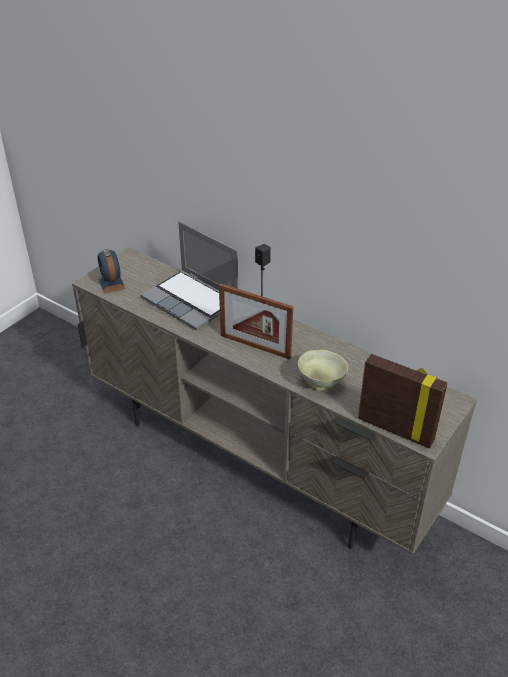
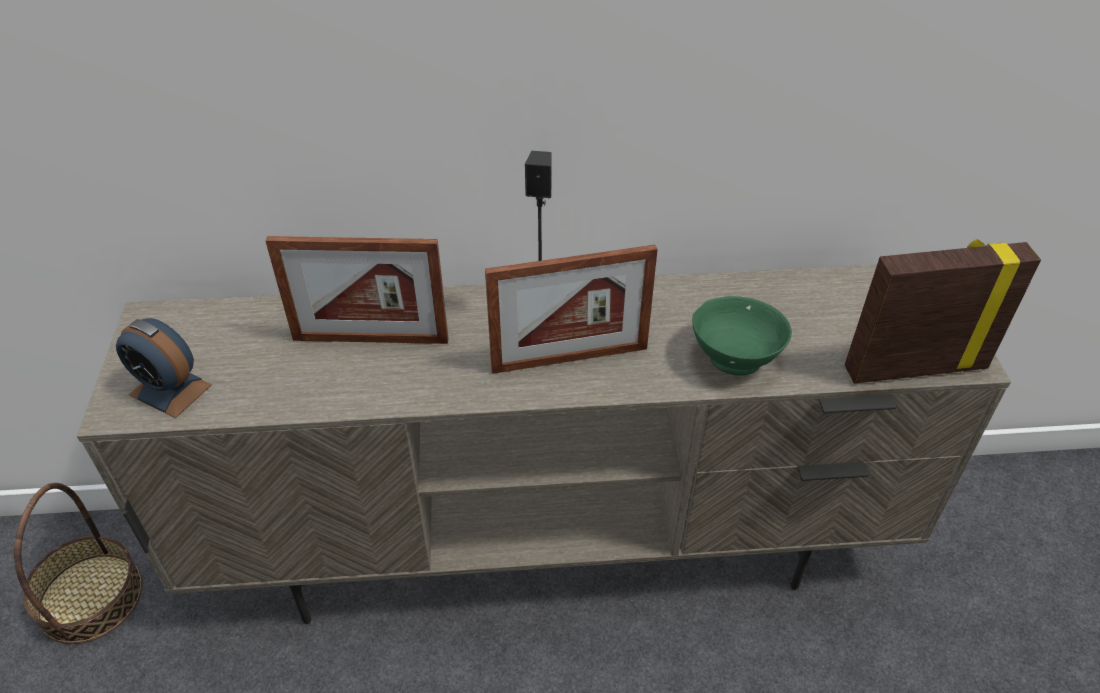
camera: 40 degrees left, 5 degrees up
(75, 370) = (90, 597): none -> basket
(192, 301) = (370, 339): laptop -> picture frame
(322, 382) = (736, 357): beige bowl -> green bowl

